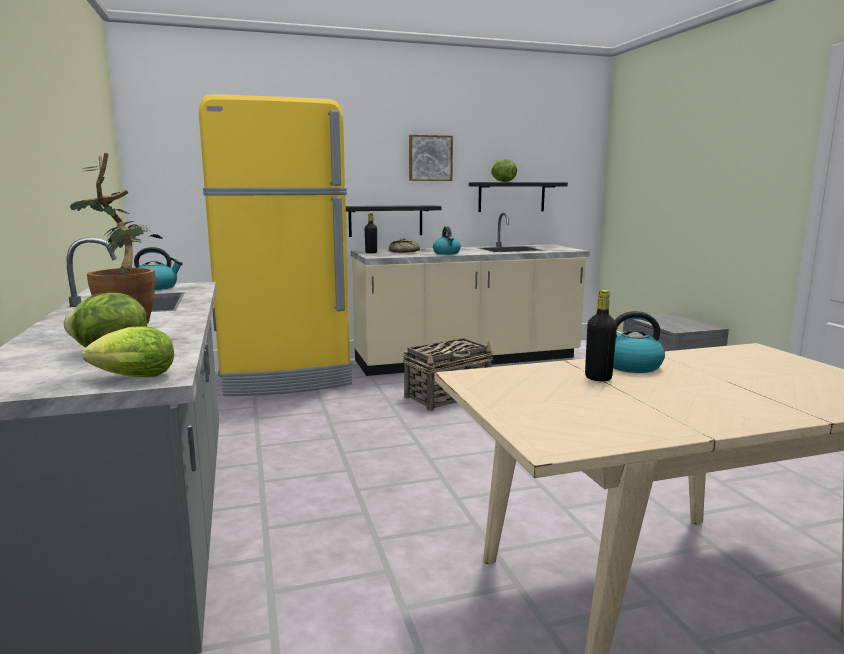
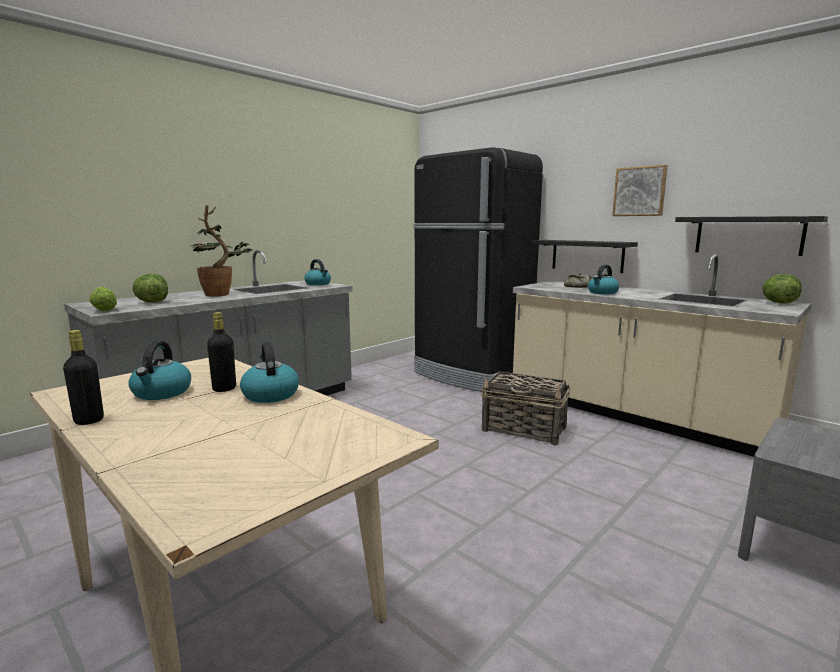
camera: 60 degrees right, 0 degrees up
(286, 378) = (471, 375): yellow fridge -> black fridge
(371, 252) = (548, 284): black bottle -> black bottle (89, 420)
(503, 182) = (722, 216): lettuce -> lettuce (778, 303)
(596, 400) = (162, 393): none -> kettle

